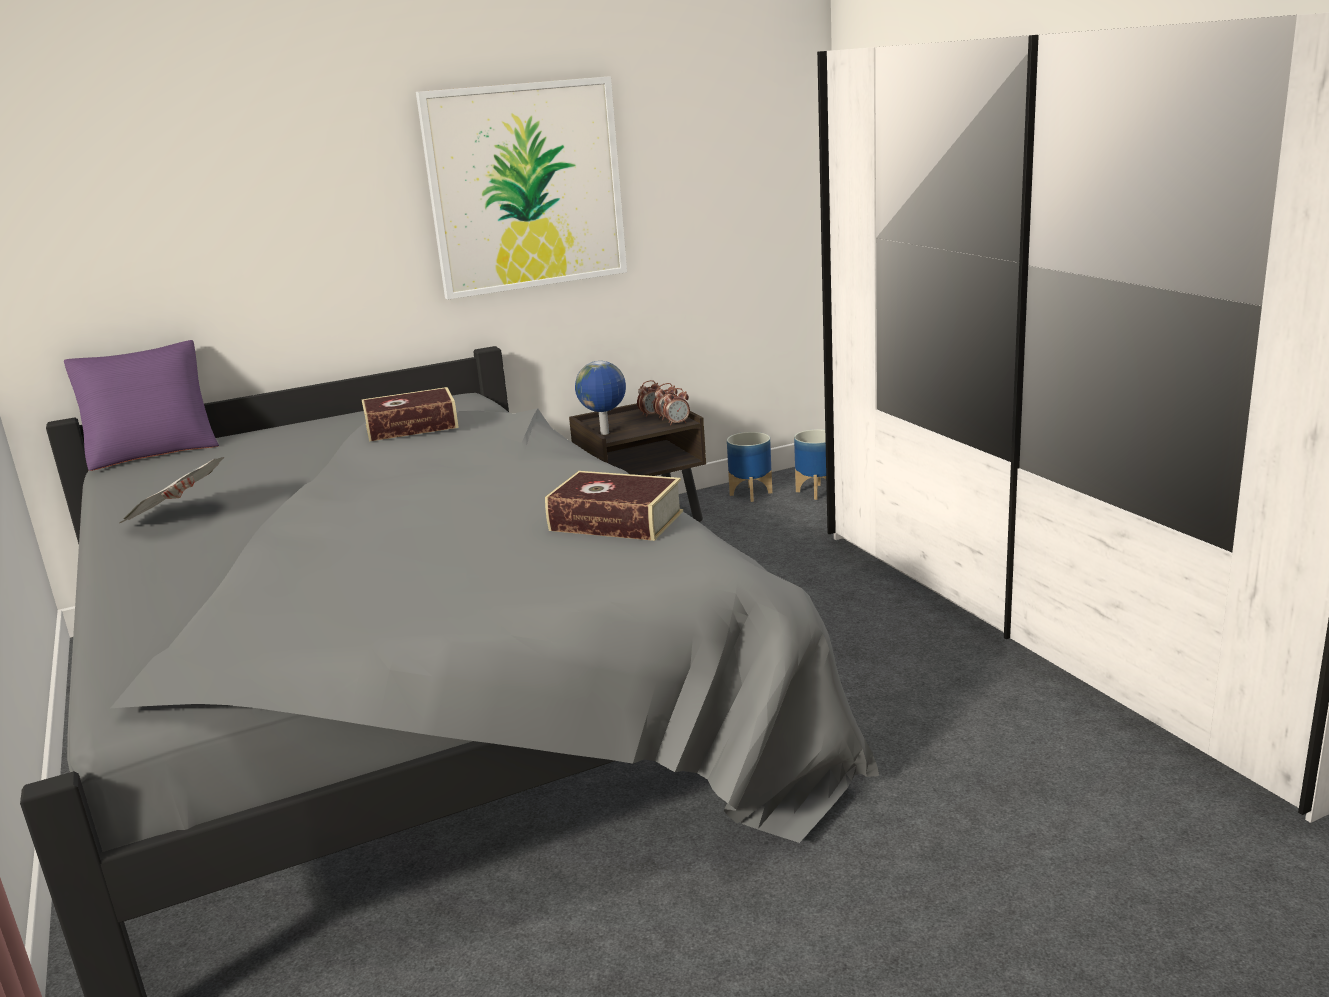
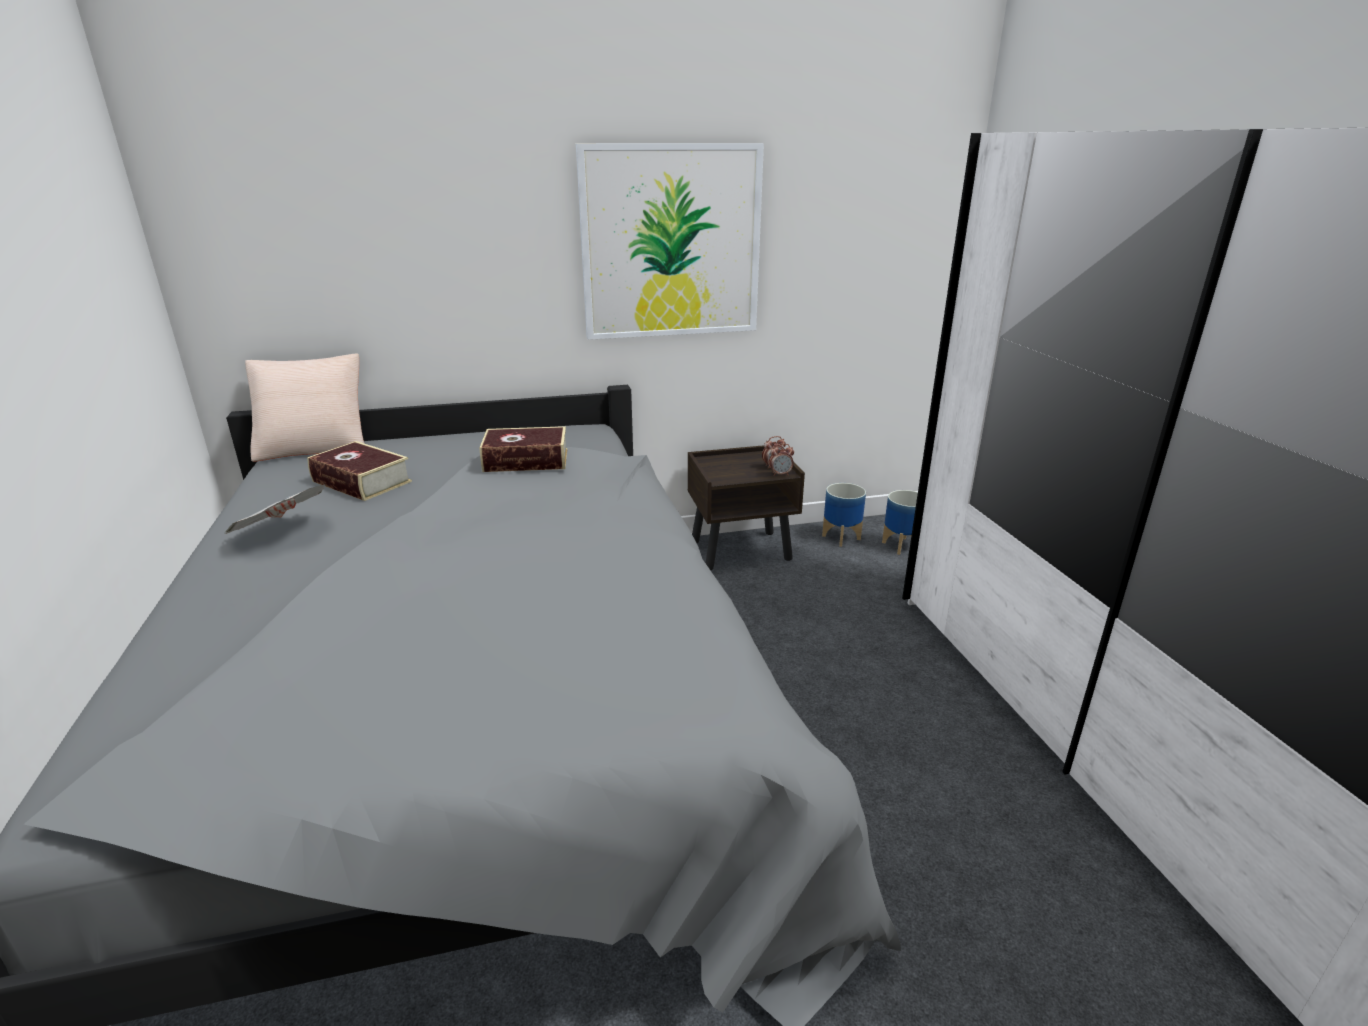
camera: 10 degrees right, 5 degrees up
(153, 449) = (315, 446): purple pillow -> beige pillow
(605, 433) = (713, 475): globe -> none
(616, 521) = (660, 632): book -> book (361, 481)
(651, 414) = (759, 460): alarm clock -> none

